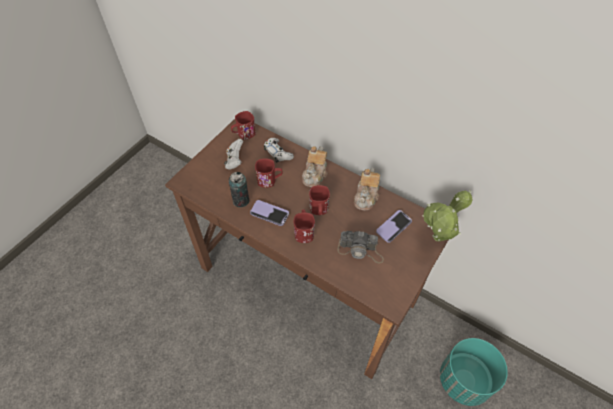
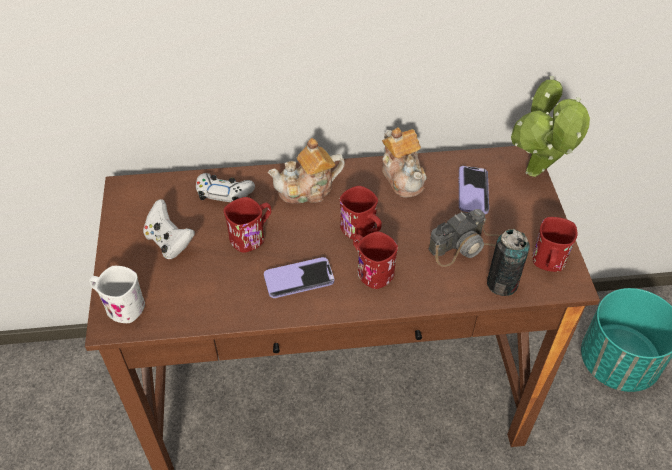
camera: 40 degrees left, 5 degrees down
(191, 176) = (120, 306): none -> white mug
(241, 200) = (238, 289): can -> can (502, 284)
(243, 134) = (144, 198): red mug -> red mug (548, 263)
(315, 174) = (307, 190): teapot -> teapot turned 90 degrees clockwise

